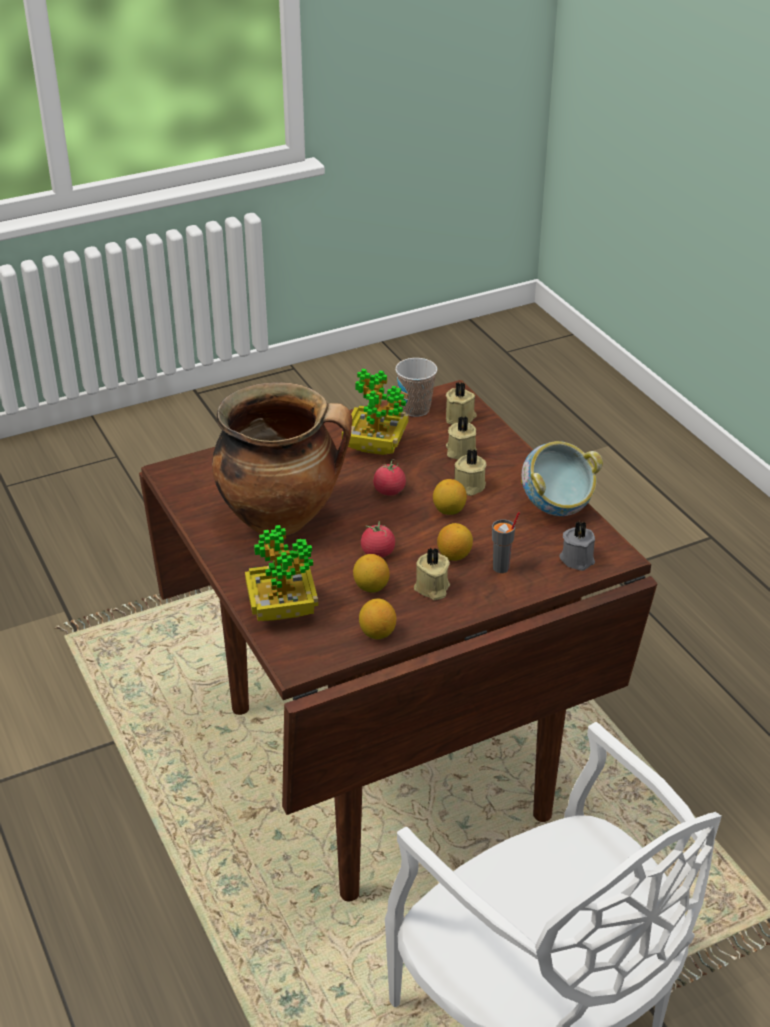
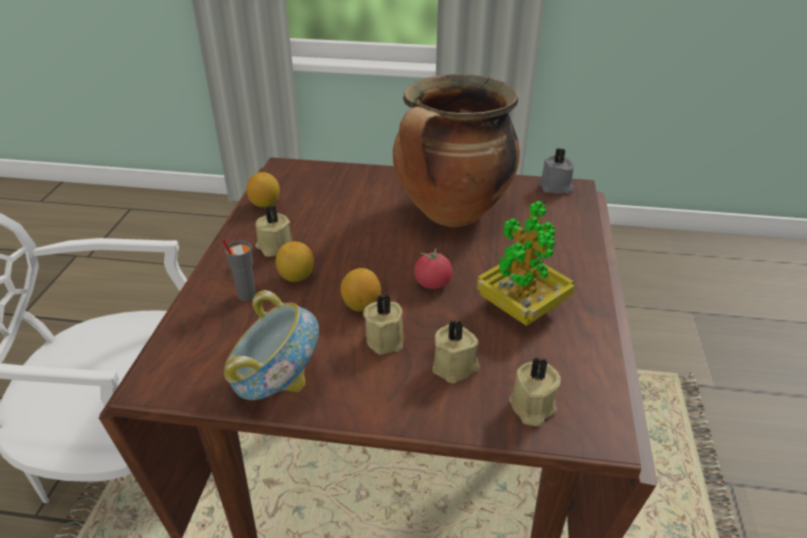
camera: 125 degrees right, 0 degrees up
(282, 609) = (342, 178): potted plant -> none
(371, 587) = (315, 220): lemon -> none
(378, 553) = (351, 240): tomato -> none
(415, 409) = (582, 376): cup -> none
(577, 558) = (190, 351): grey candle -> grey candle (556, 187)

